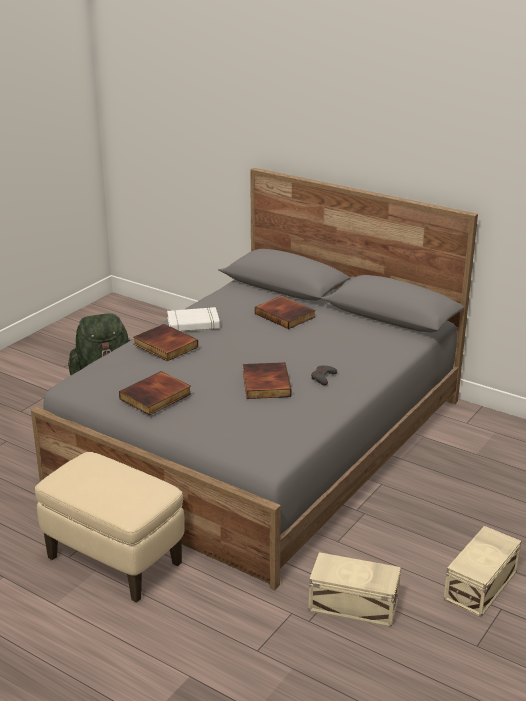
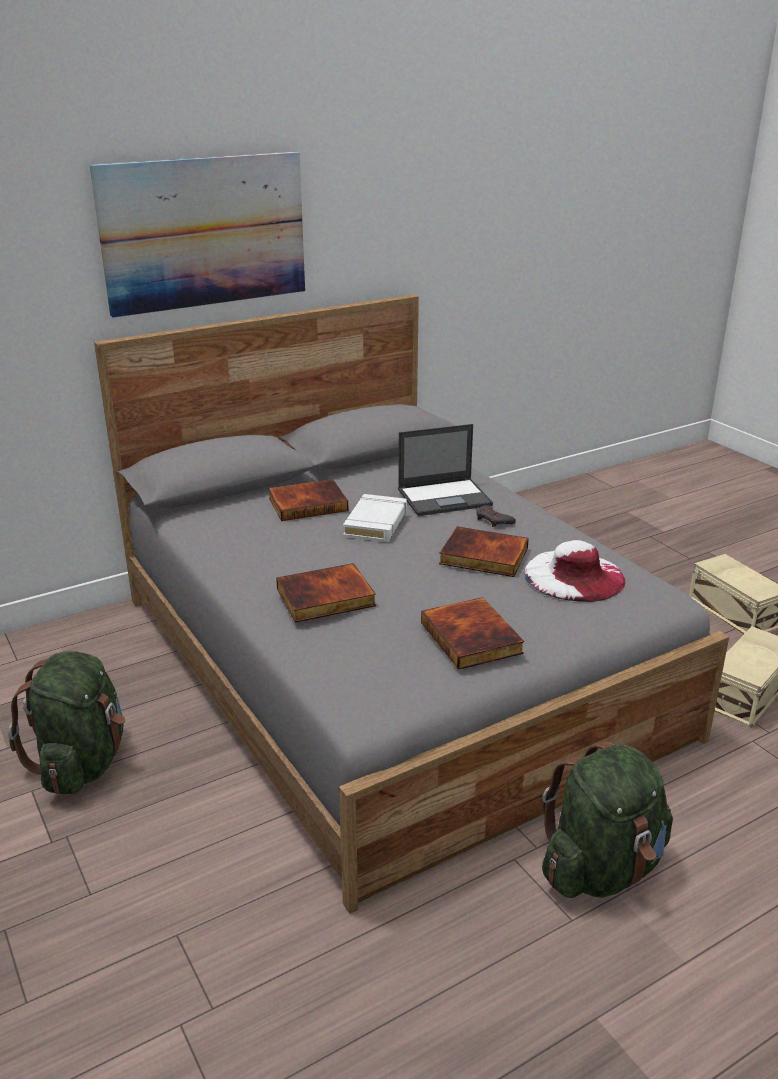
camera: 65 degrees left, 0 degrees up
(115, 561) = (601, 869): beige ottoman -> green backpack
(193, 324) = (267, 567): white book -> white book (376, 523)
(265, 418) = (574, 575): none -> white hat
(328, 120) = (204, 232): none -> picture
(342, 354) = (445, 497): none -> laptop

